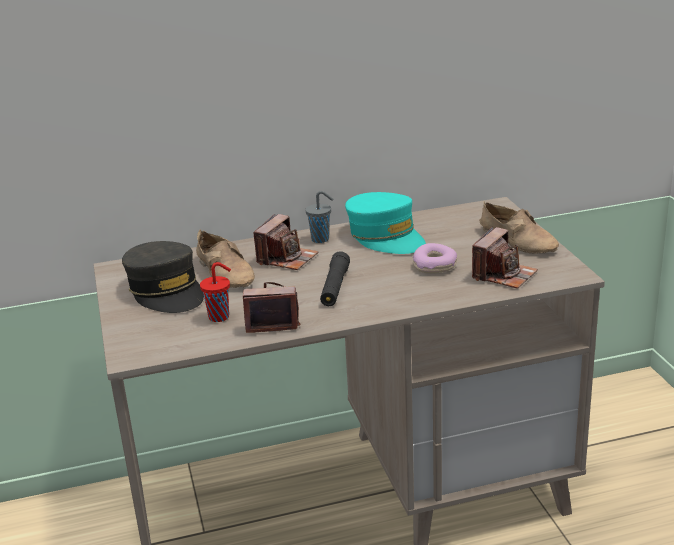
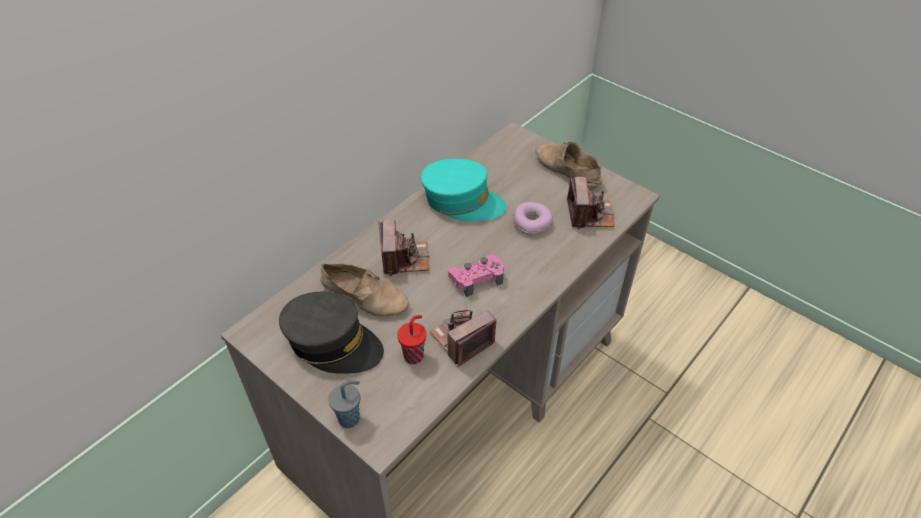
camera: 35 degrees left, 20 degrees up
(321, 239) = (412, 223): grey cup -> grey cup (350, 418)
(335, 287) = (477, 278): black flashlight -> pink game controller
(519, 240) = (565, 170): beige shoe -> beige shoe turned 150 degrees counterclockwise

